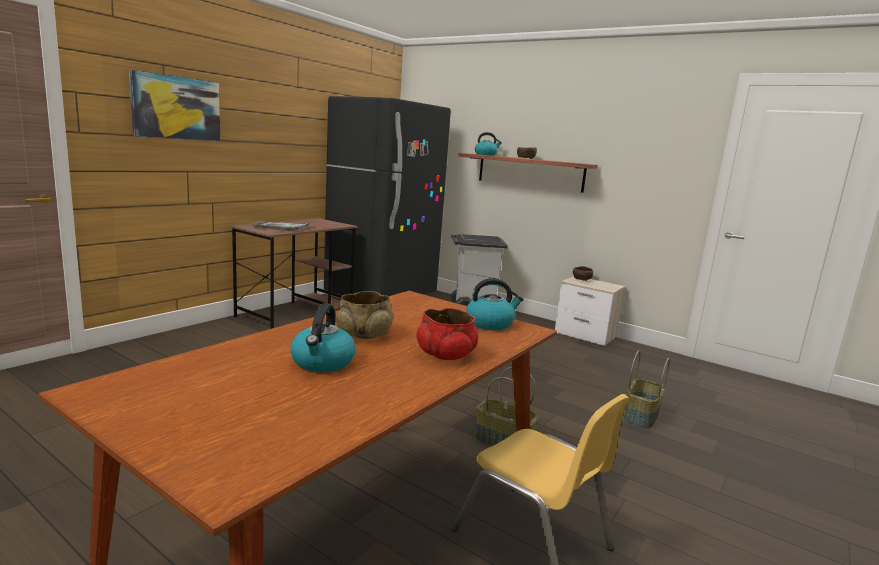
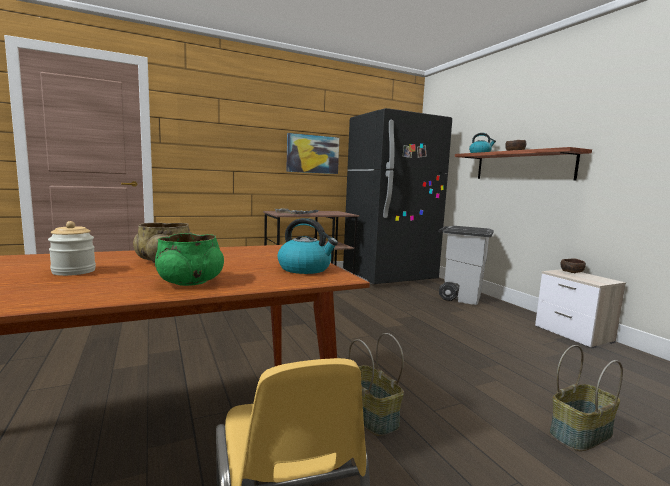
camera: 30 degrees right, 5 degrees down
(176, 108) = (226, 127): picture -> picture (312, 154)
(322, 363) = (74, 271): kettle -> jar
(446, 355) = (189, 282): red bowl -> green bowl

